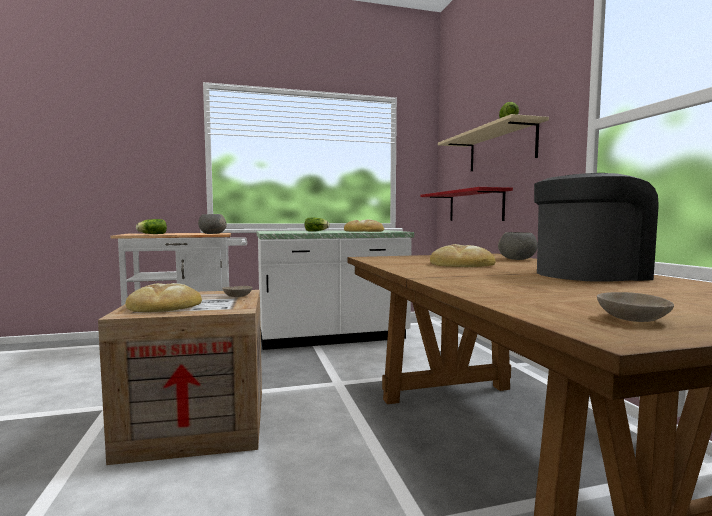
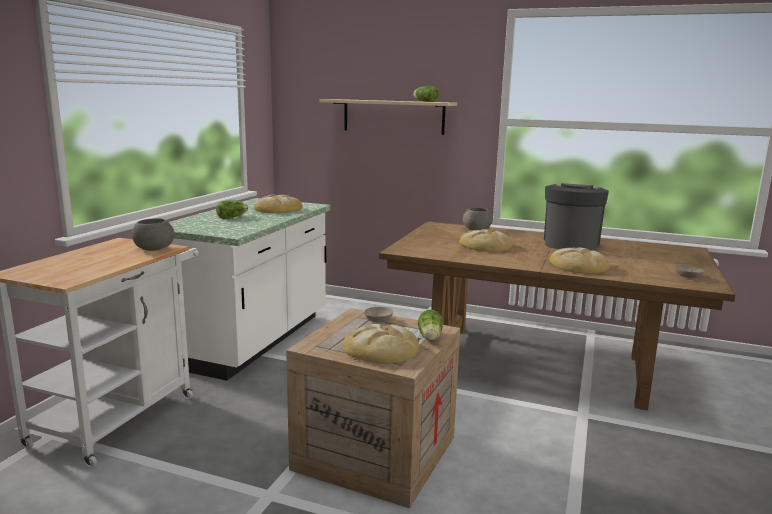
camera: 55 degrees left, 10 degrees up
(151, 234) = (80, 269): lettuce -> lettuce (430, 338)
(475, 206) = (352, 167): red shelf -> none
(481, 283) = (578, 266): none -> bread

